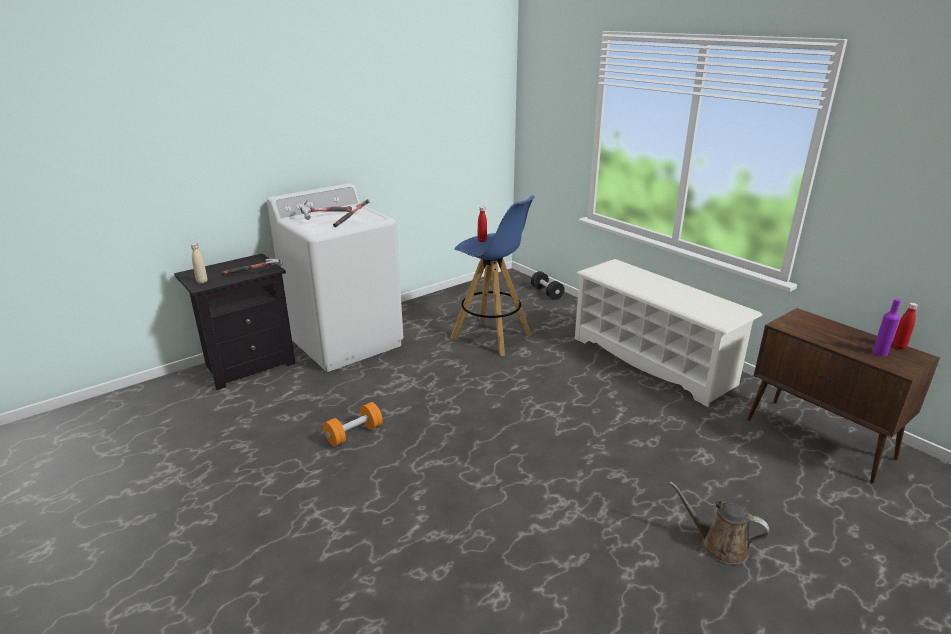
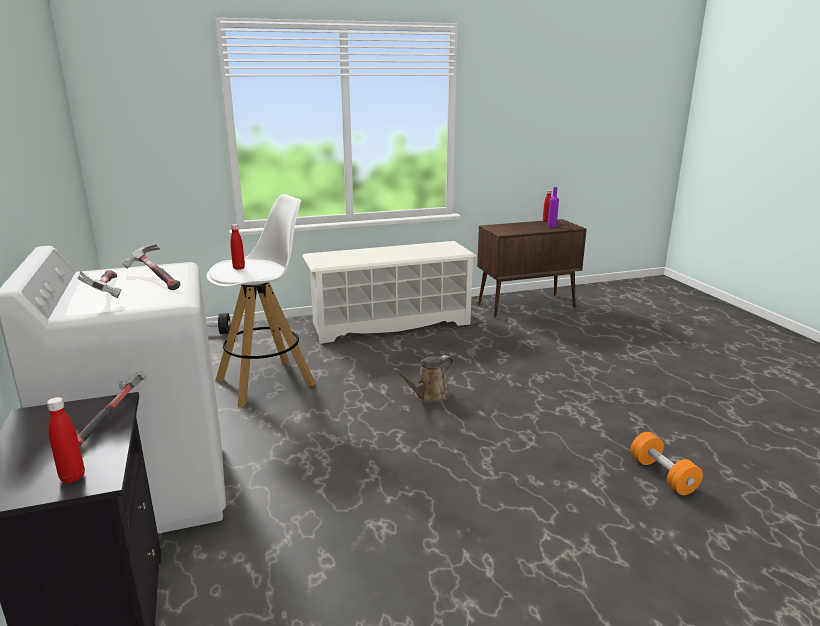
camera: 70 degrees left, 5 degrees down
(202, 281) = (72, 477): beige bottle -> red bottle
(354, 434) = (402, 512): orange dumbbell -> orange dumbbell (662, 475)
(492, 336) = (266, 382): blue stool -> white stool
(719, 545) = (624, 364): brown watering can -> brown watering can (429, 395)

